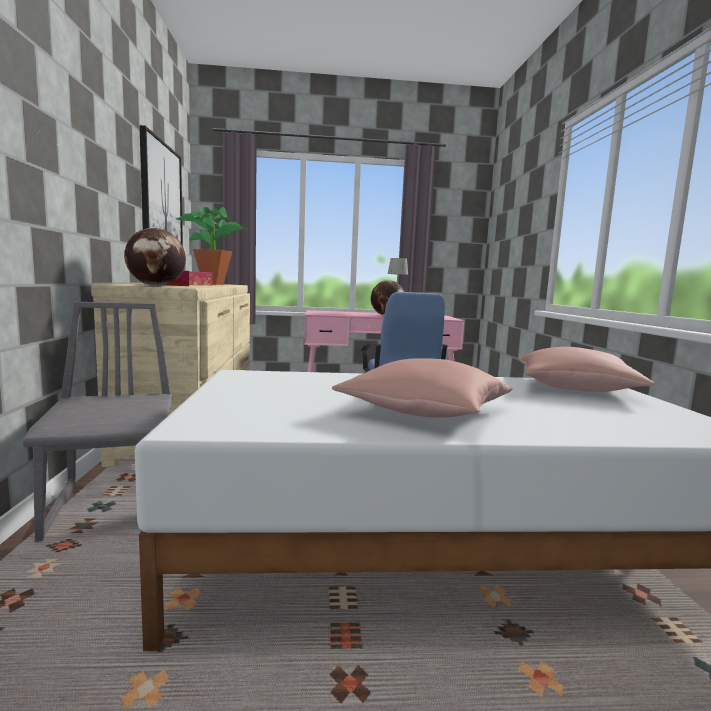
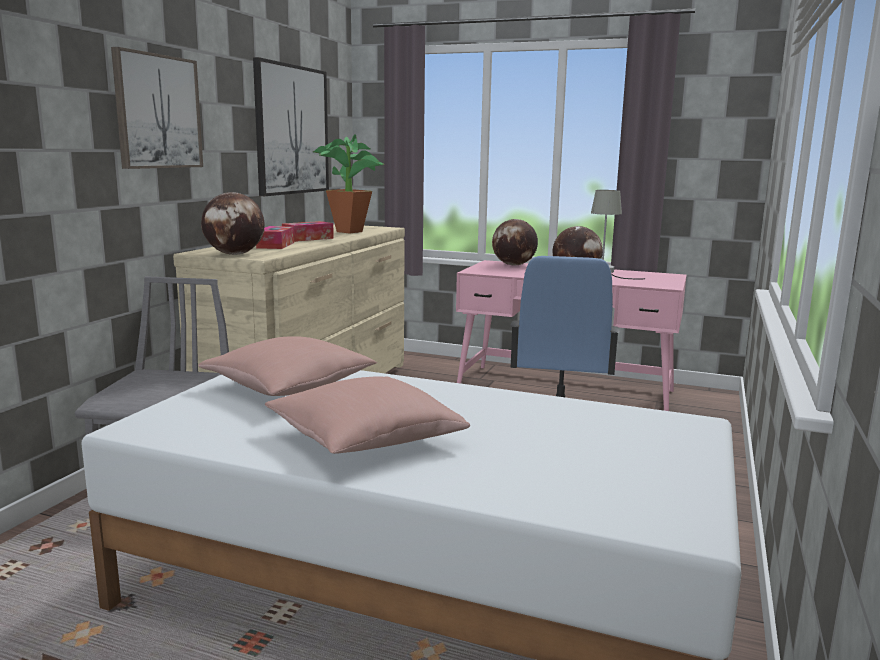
camera: 25 degrees right, 5 degrees up
(78, 144) = (157, 112): none -> picture
(334, 312) = (514, 265): none -> globe
(575, 388) = (636, 428): pink pillow -> pink pillow (289, 387)

